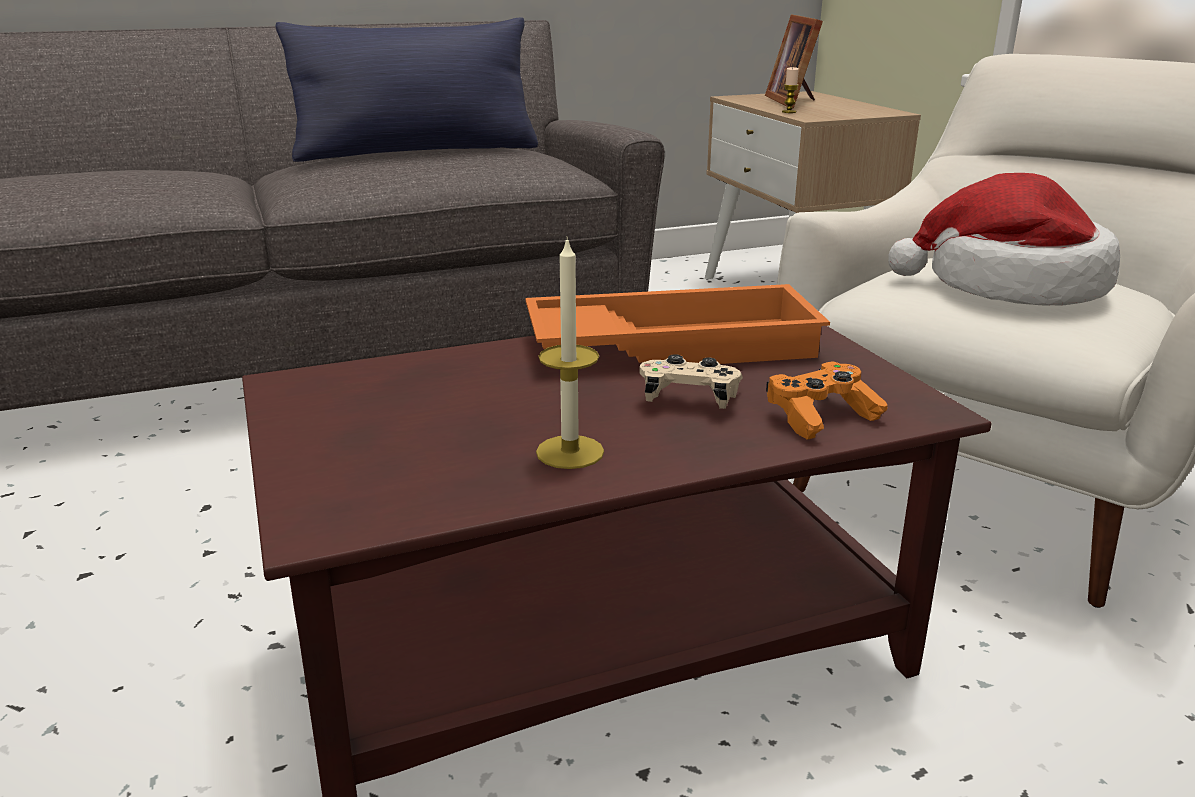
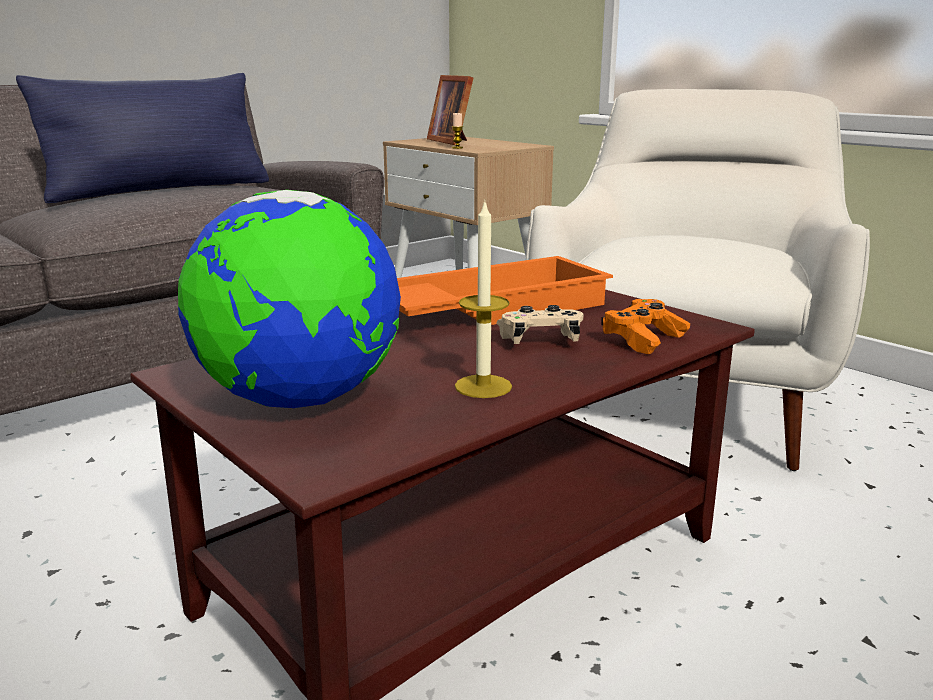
camera: 20 degrees left, 5 degrees down
(365, 437) = (299, 401): none -> globe
(1009, 285) = (692, 248): hat -> none

